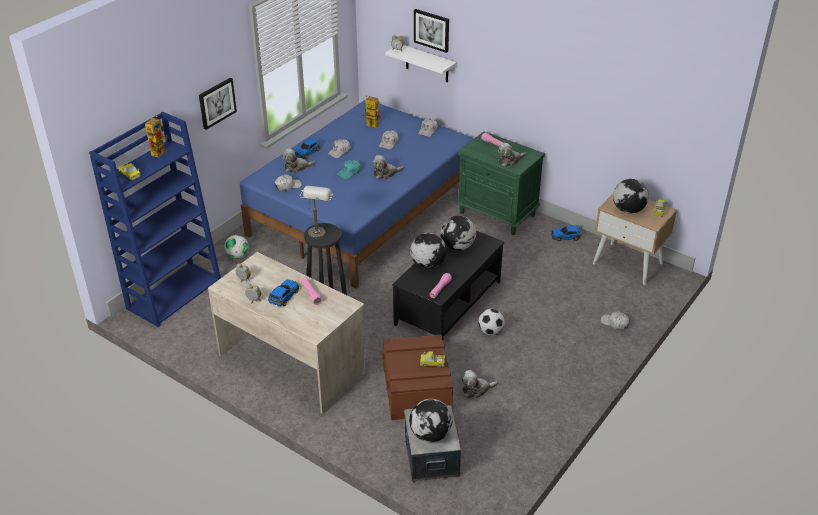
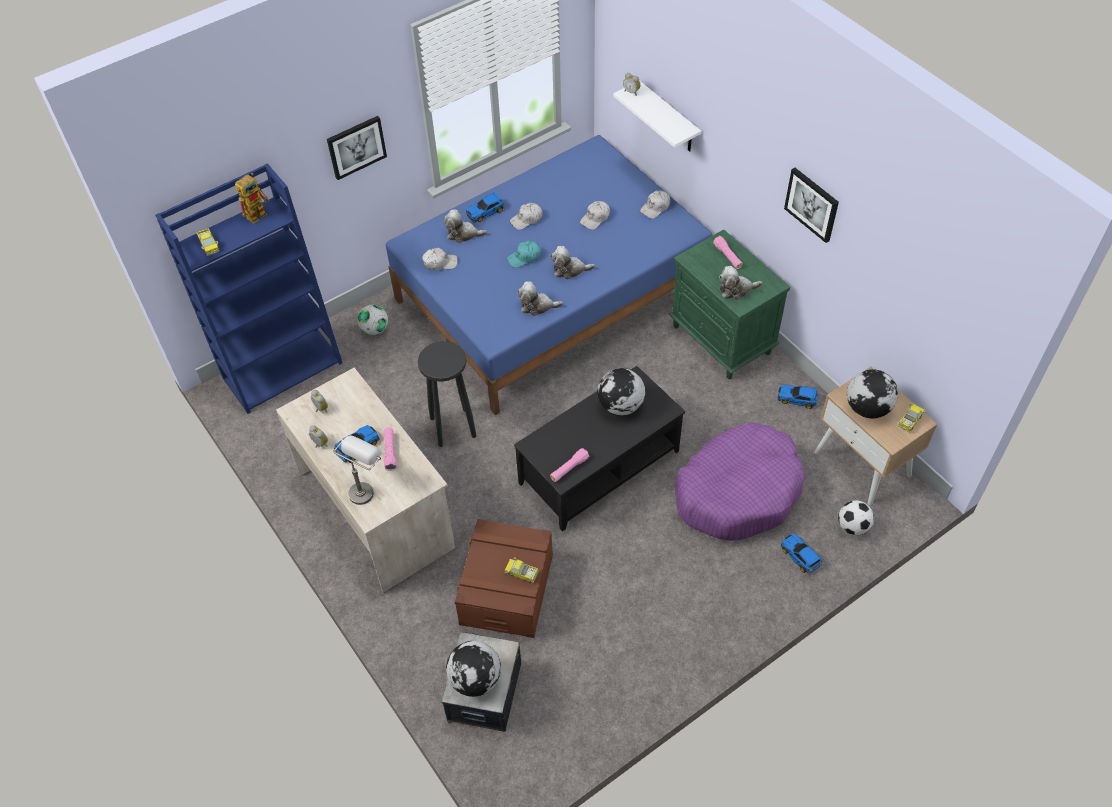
camera: 20 degrees right, 15 degrees up
(317, 230) = (438, 352): grey table lamp -> grey table lamp (365, 487)
(369, 125) = (583, 181): toy robot -> none
(427, 264) = (570, 424): globe -> none
(432, 30) = (676, 79): picture -> picture (812, 204)
(476, 390) = (579, 610): plush toy -> plush toy (537, 306)
(490, 331) = (634, 525): football -> football (852, 526)
(553, 296) = (738, 491): none -> purple dog bed
(615, 323) = (801, 556): white cap -> toy car

